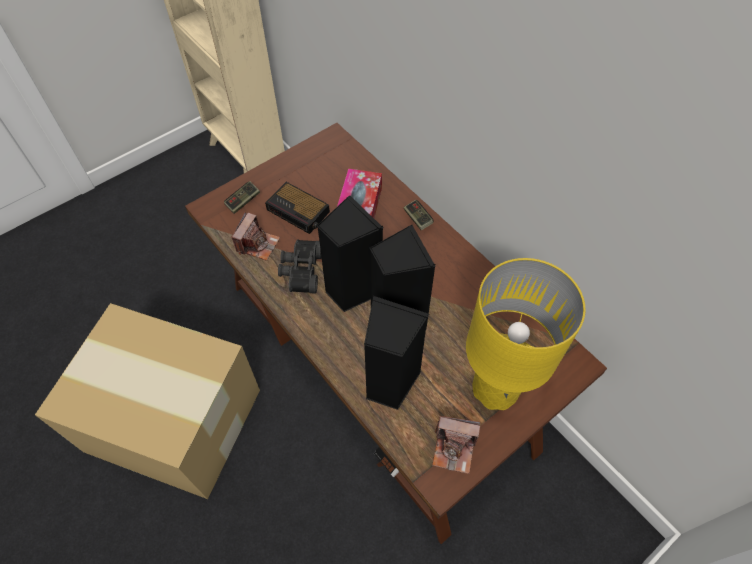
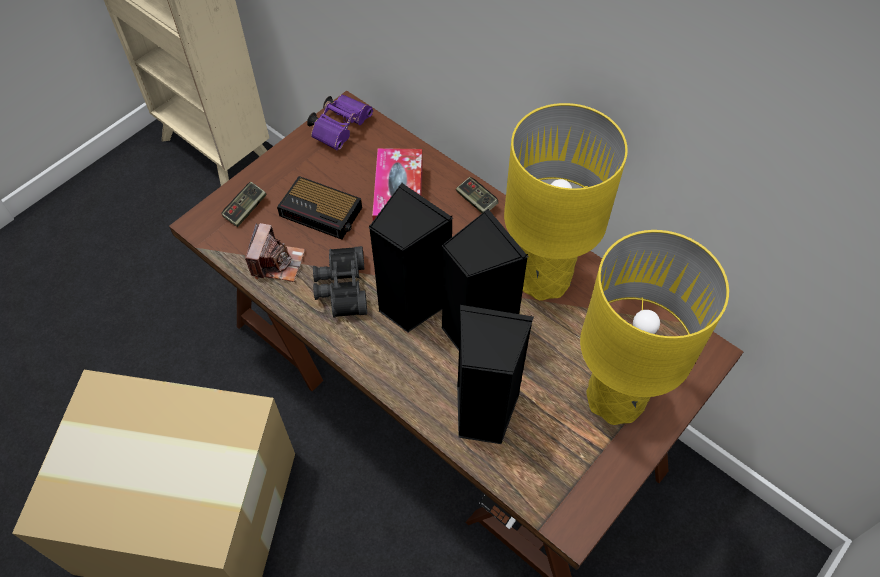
camera: 10 degrees left, 0 degrees up
(327, 150) = (341, 128): none -> purple binoculars
(454, 449) = (580, 480): camera -> none
(457, 287) = (543, 279): none -> yellow table lamp

